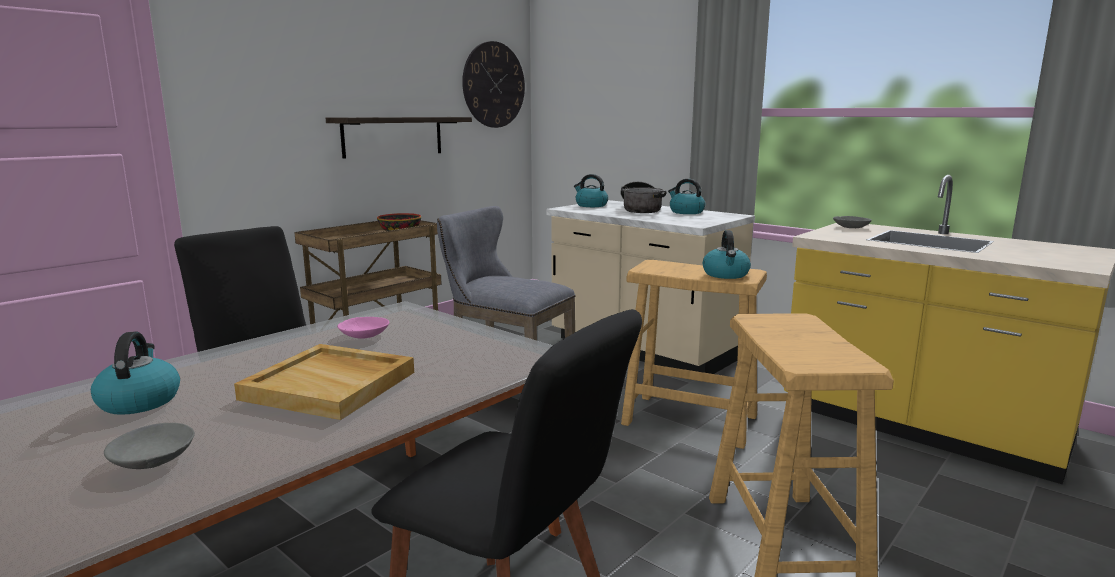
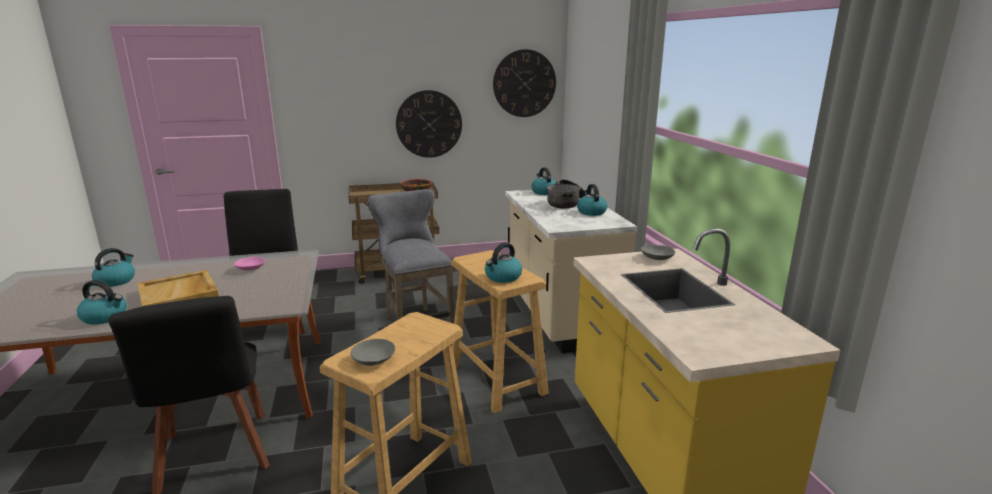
camera: 35 degrees right, 5 degrees up
(153, 460) = (67, 311): grey bowl -> grey bowl (373, 360)
(270, 442) = (105, 317): none -> kettle
(393, 136) = (429, 124): shelf -> wall clock

